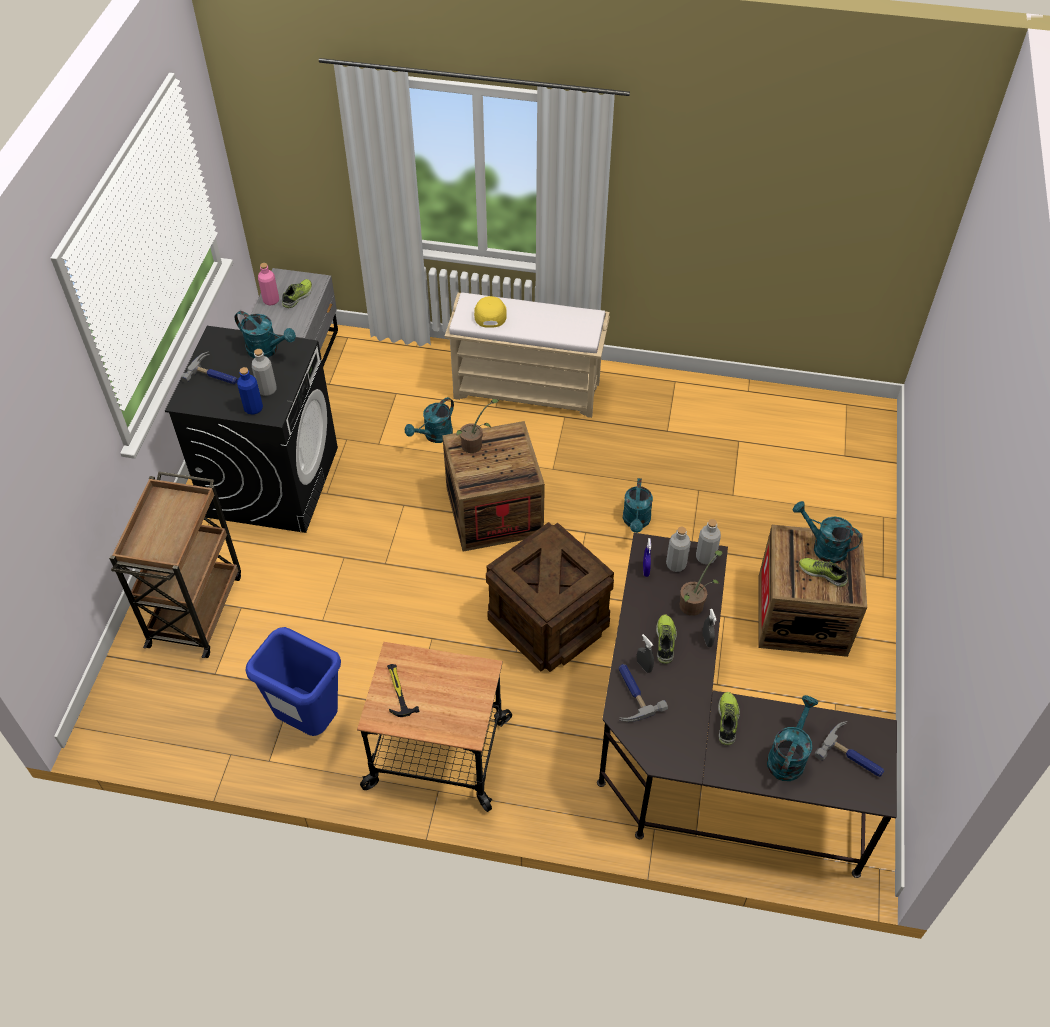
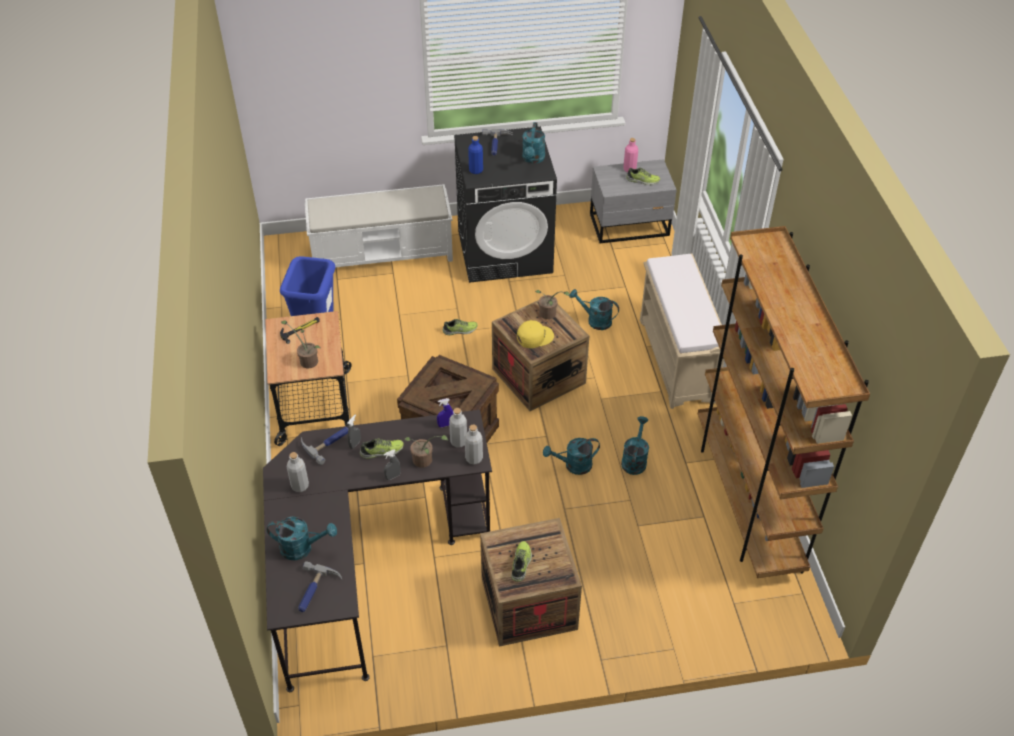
camera: 70 degrees right, 5 degrees down
(196, 608) = (383, 253): brown cart -> white bench
(267, 390) = (496, 171): grey bottle -> grey bottle (300, 486)
(459, 695) = (307, 360): none -> potted plant
(489, 313) = (676, 275): yellow cap -> yellow cap (534, 336)
(728, 721) = (322, 504): shoe -> shoe (460, 330)
(731, 402) = (747, 500): none -> brown bookcase
(823, 547) = (551, 559): turquoise watering can -> turquoise watering can (634, 459)

